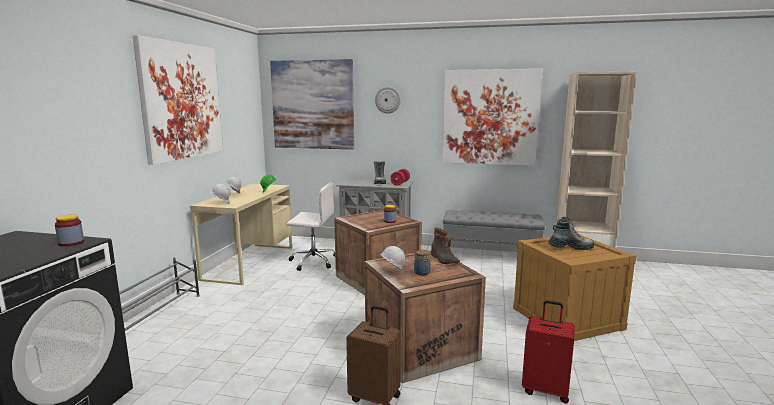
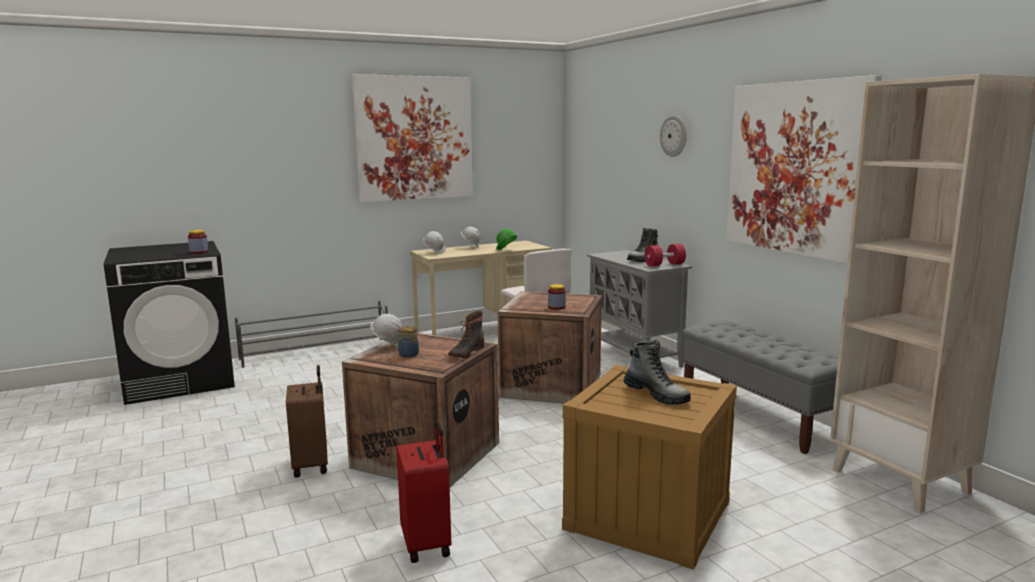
camera: 50 degrees right, 0 degrees up
(313, 105) = (604, 142): picture -> none

